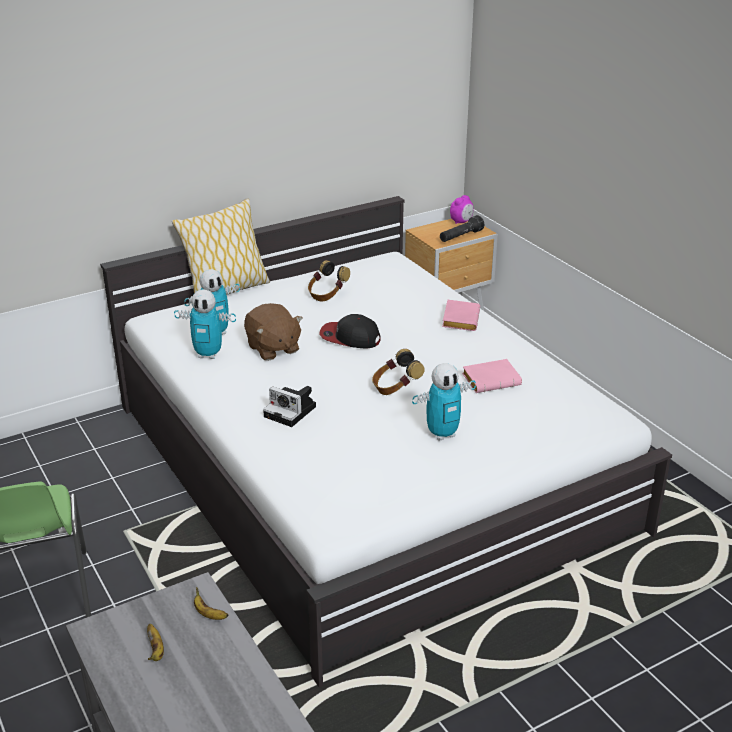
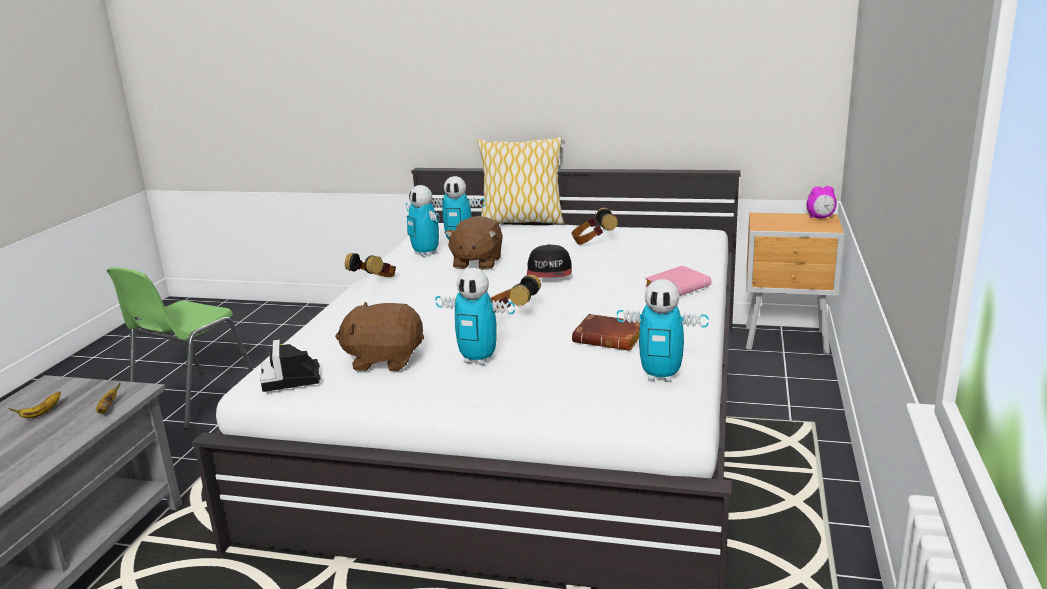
camera: 45 degrees right, 10 degrees down
(225, 401) = (375, 282): none -> headphones
(292, 412) = (401, 303): camera -> camera (292, 379)
(349, 338) = (549, 272): cap -> cap turned 150 degrees counterclockwise
(382, 464) = (384, 360): none -> brown plush toy
(460, 237) = (795, 227): black flashlight -> none
(492, 380) = (611, 338): pink book -> brown book
(566, 396) = (661, 376): none -> toy robot

